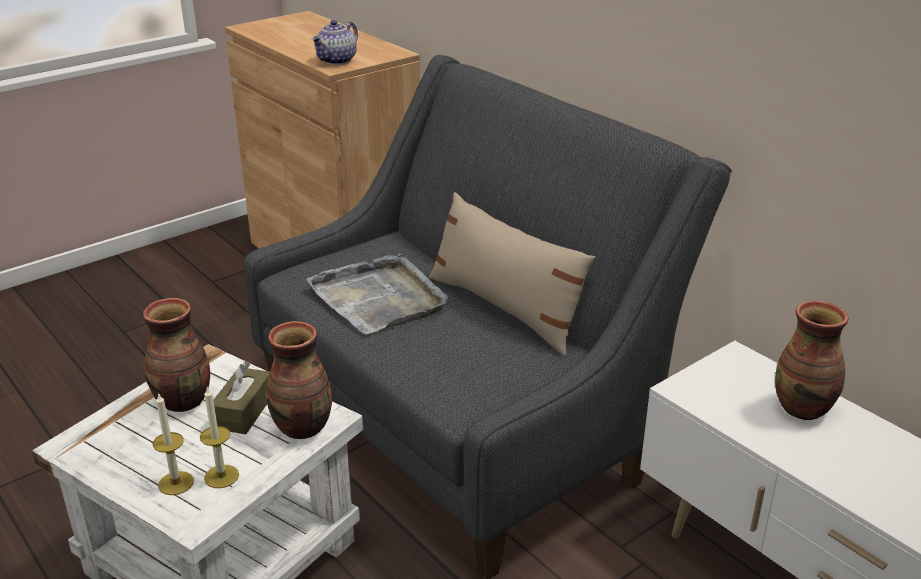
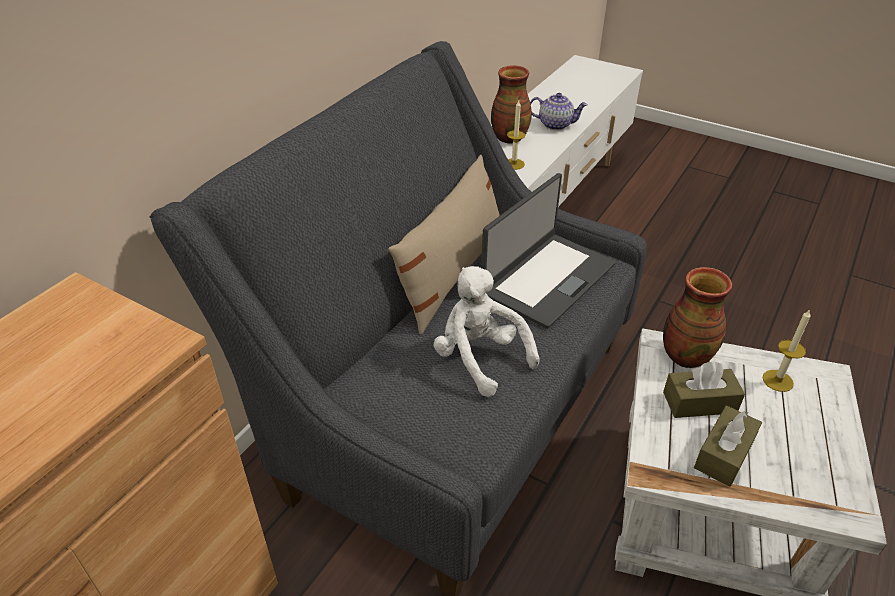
camera: 110 degrees left, 10 degrees up
(176, 483) = (810, 405): candle -> candle (514, 164)
(184, 401) = (724, 454): vase -> brown tissue box
(337, 61) = (121, 350): teapot -> teapot (556, 124)
(379, 298) = (480, 358): grey tray -> white plush toy
(464, 360) = (547, 278): none -> laptop

